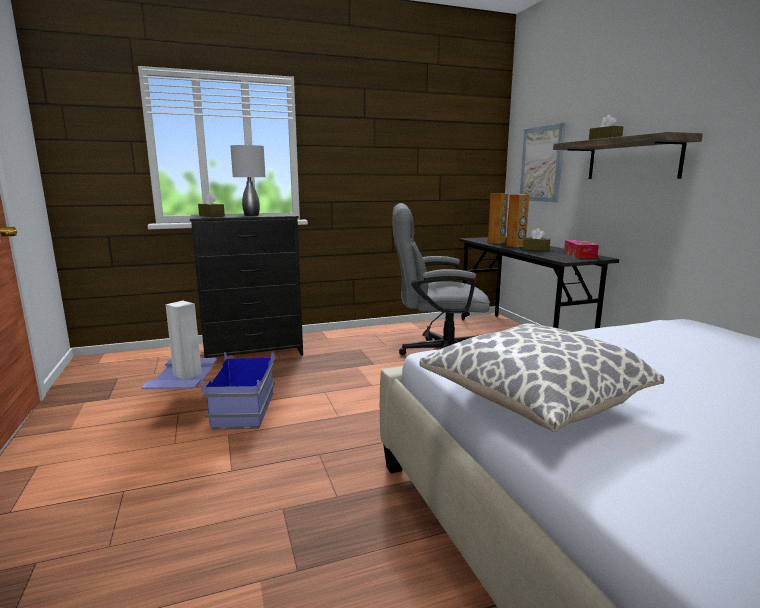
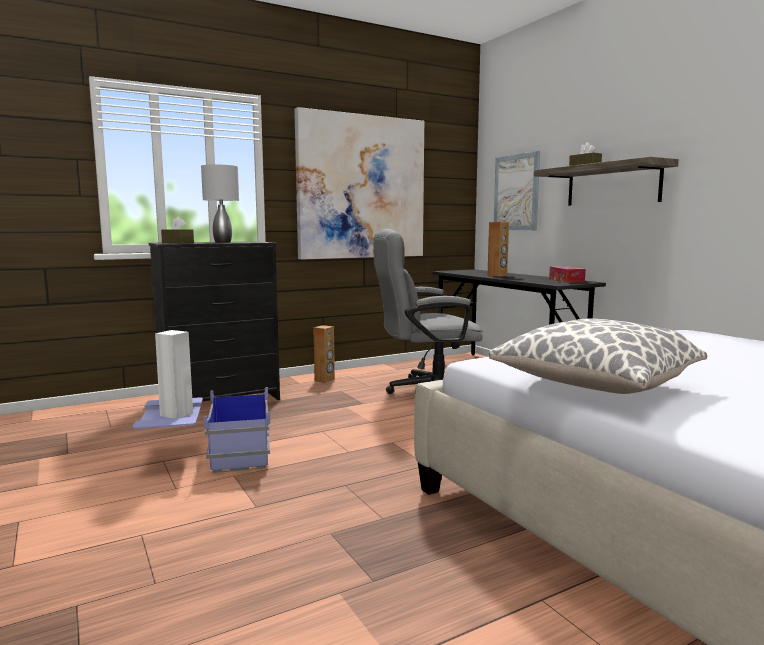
camera: 10 degrees left, 5 degrees down
(390, 160) = (361, 187): none -> picture
(496, 242) = (475, 273): brown speaker -> brown speaker (324, 380)
(536, 249) = (519, 277): brown tissue box -> none

